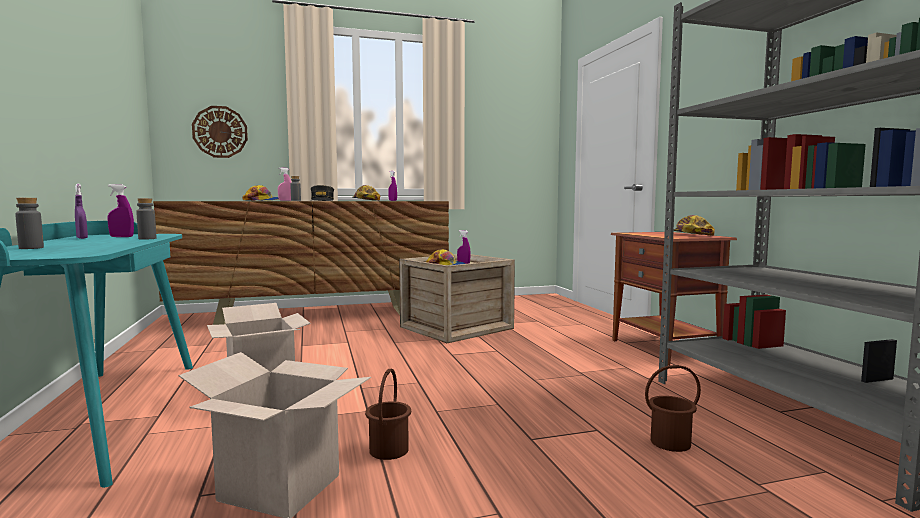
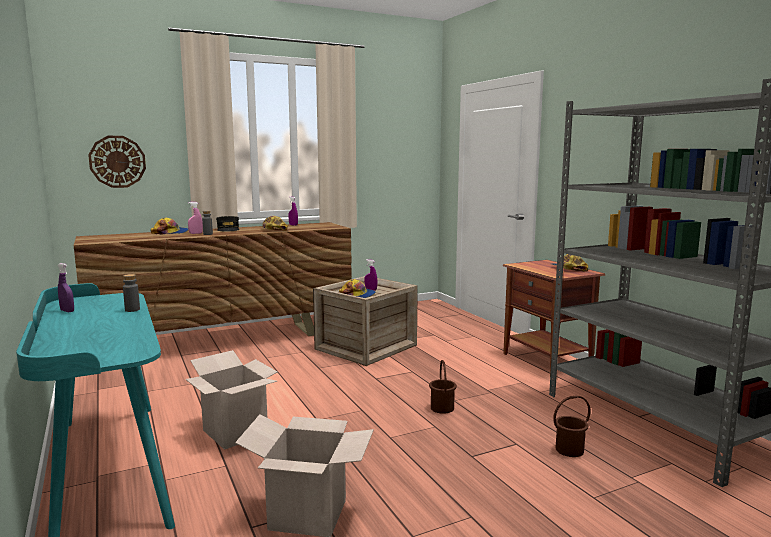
camera: 10 degrees left, 5 degrees up
(31, 248) = (69, 340): grey bottle -> none
(121, 237) = (99, 305): purple spray bottle -> none
(388, 450) = (370, 476): brown bucket -> brown bucket (441, 408)

